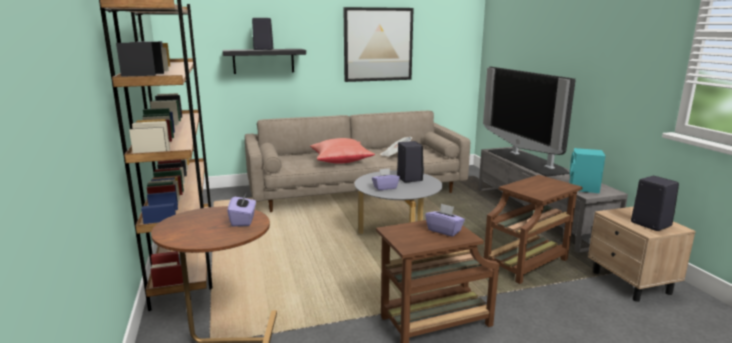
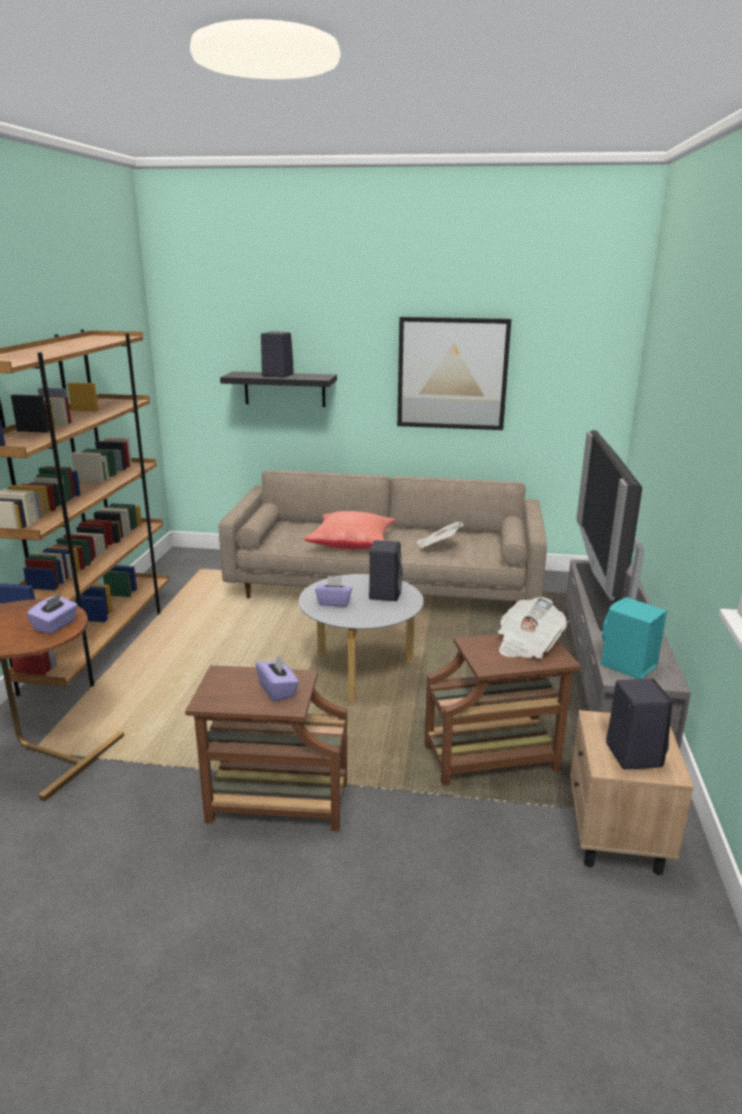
camera: 25 degrees right, 5 degrees up
(541, 183) = (527, 645): none -> newspaper

